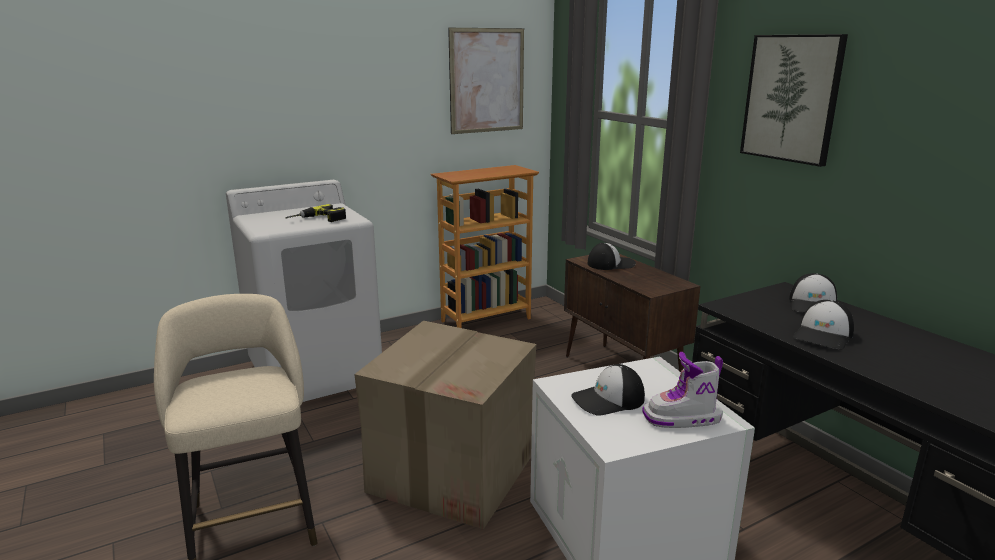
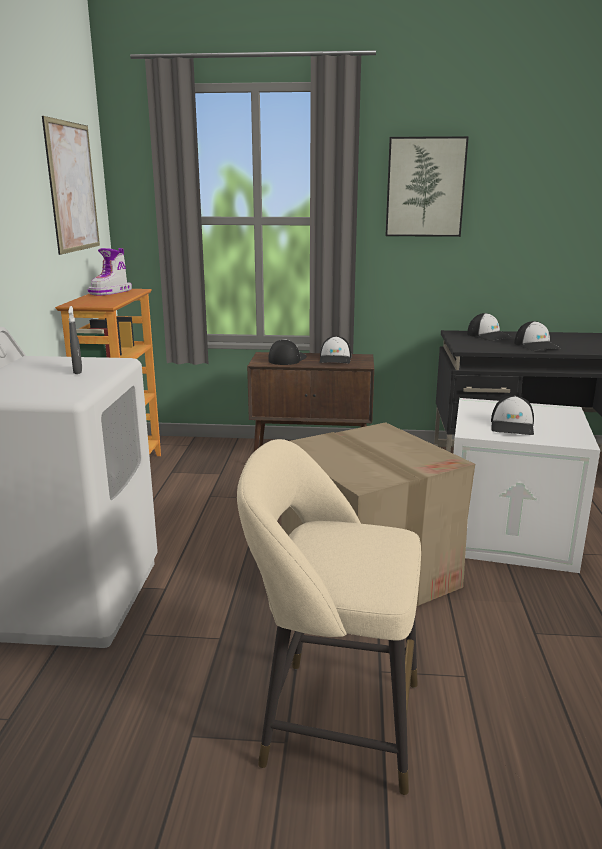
camera: 55 degrees left, 0 degrees up
(318, 219) = (78, 371): power drill -> grey spray bottle
(648, 278) = (335, 359): none -> cap
(682, 419) = (557, 417): boot -> boot (111, 292)

